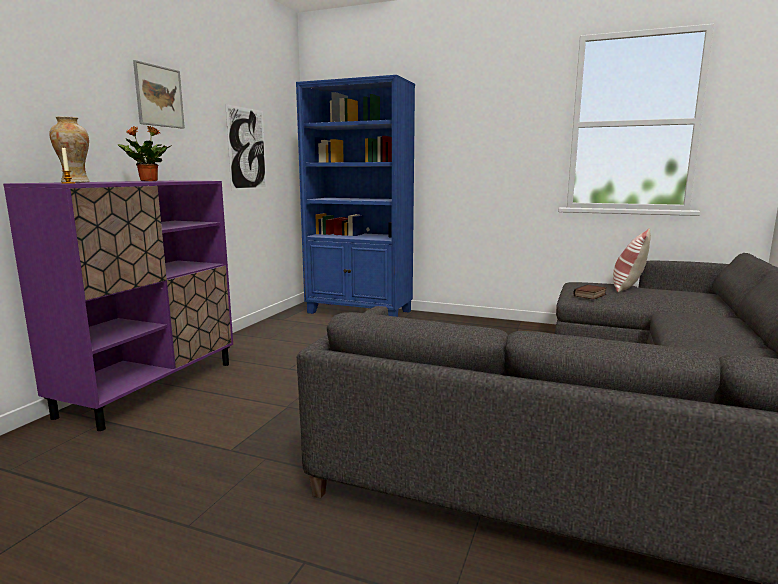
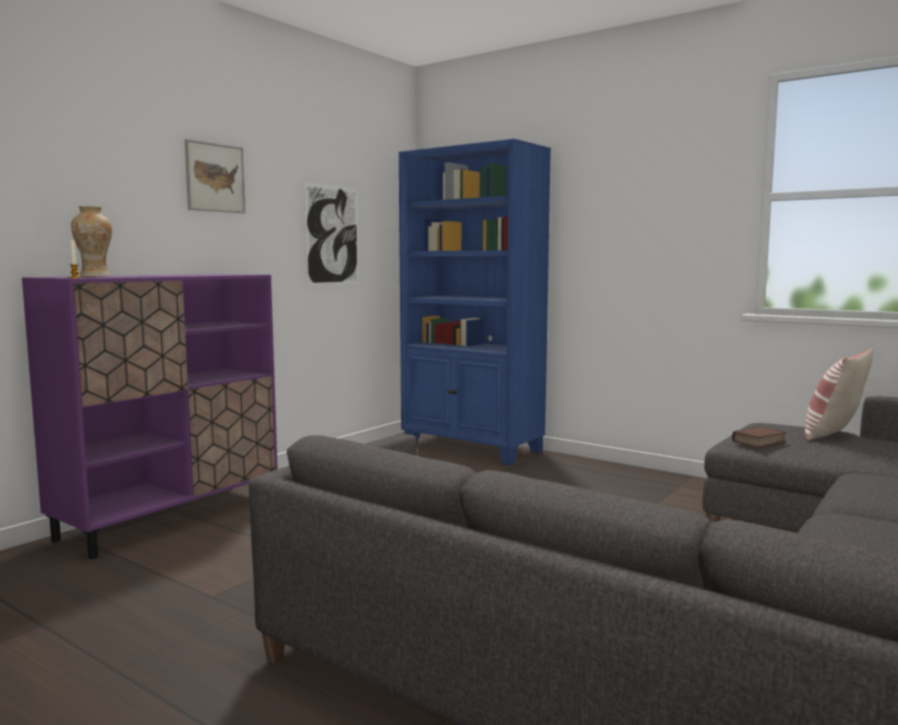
camera: 15 degrees right, 5 degrees down
(148, 181) = (184, 274): potted plant -> none

